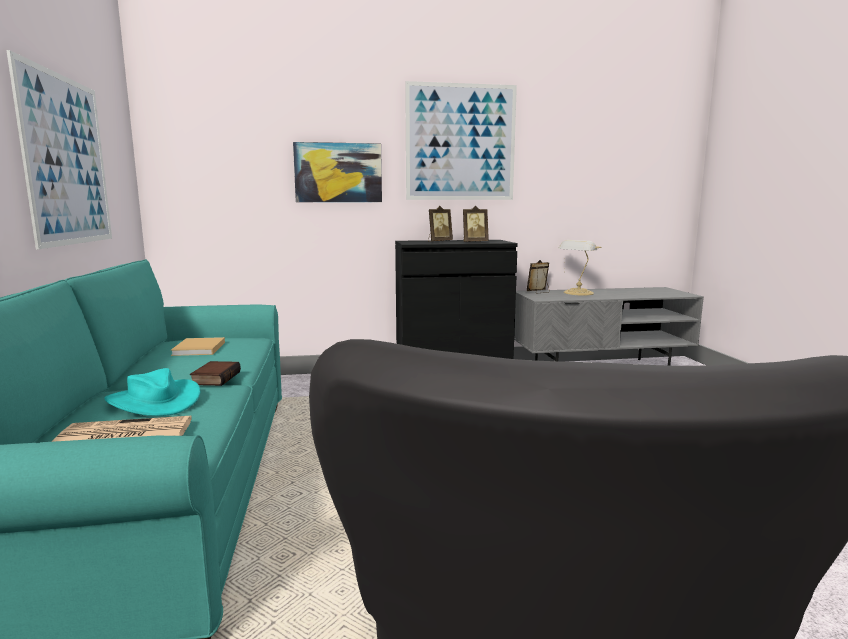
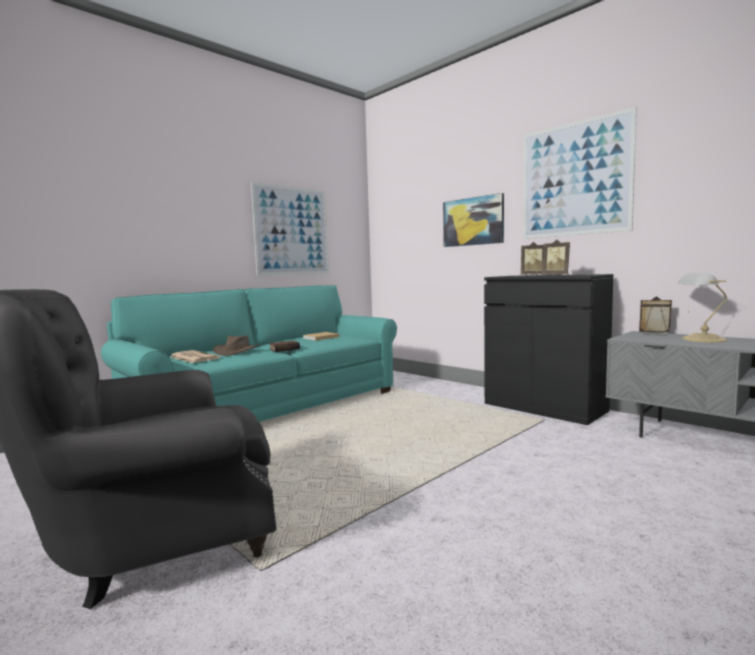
camera: 55 degrees right, 5 degrees down
(154, 401) = (237, 351): turquoise hat -> brown hat

